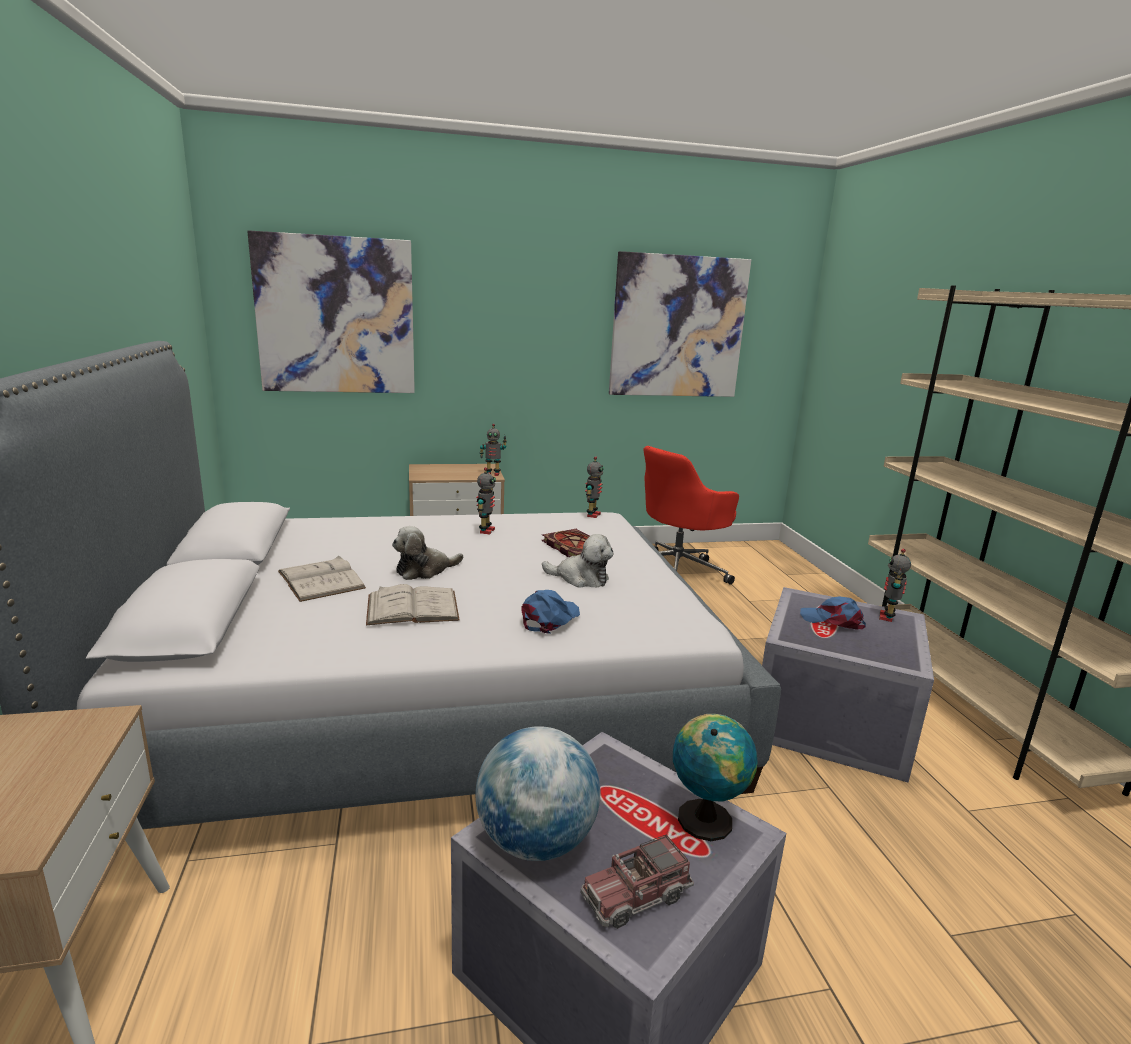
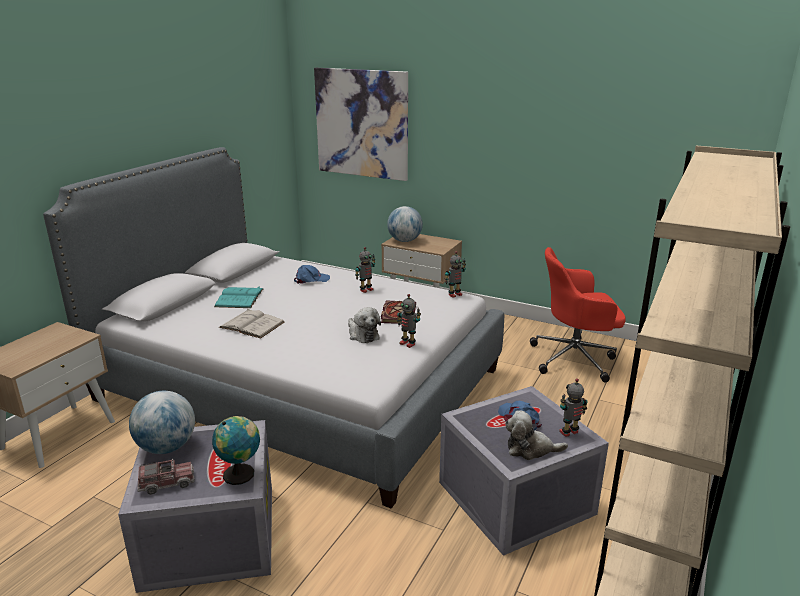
camera: 40 degrees right, 5 degrees up
(321, 579) = (239, 298): white book -> turquoise book
(424, 570) = (291, 306): plush toy -> plush toy (530, 449)
(433, 473) = (404, 241): none -> globe
(492, 474) = (442, 249): toy robot -> toy robot (408, 343)
(549, 618) = (300, 351): blue cap -> blue cap (311, 280)
(636, 895) = (167, 483): toy truck -> toy truck turned 150 degrees clockwise
(678, 327) = (619, 144): picture -> none

